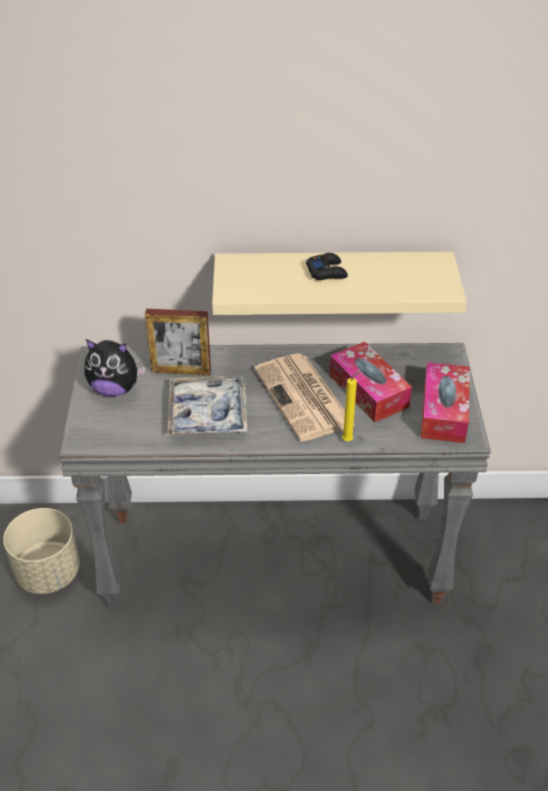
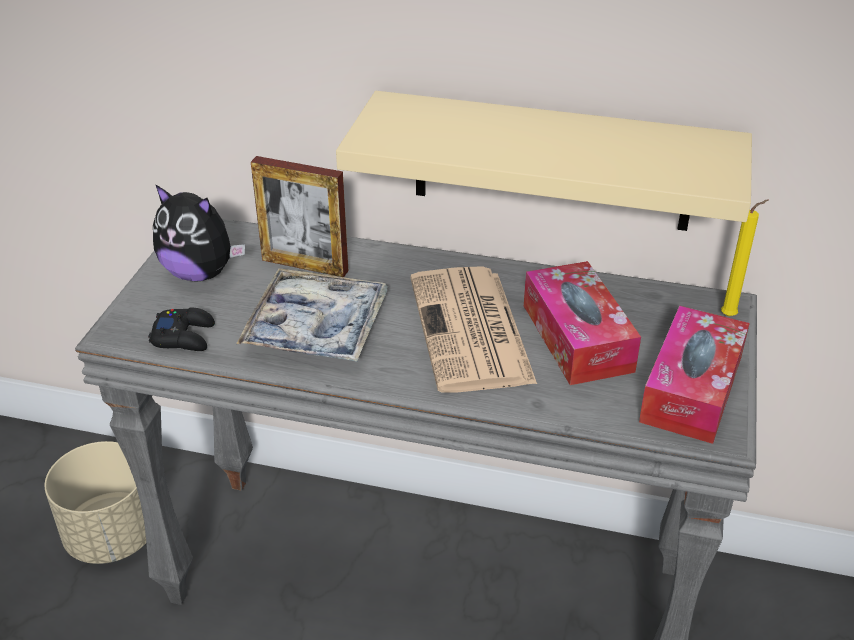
camera: 15 degrees right, 5 degrees down
(327, 271) = (533, 133): black game controller -> black game controller (184, 336)
(349, 440) = (518, 404): yellow candle -> yellow candle (731, 316)

